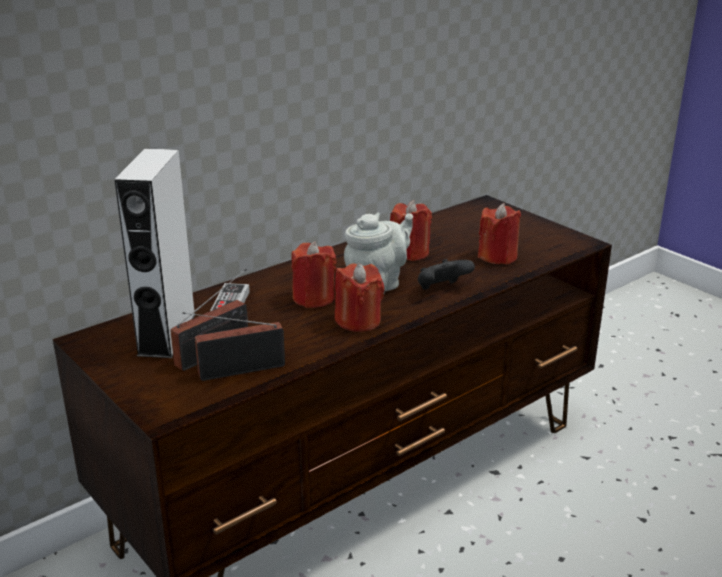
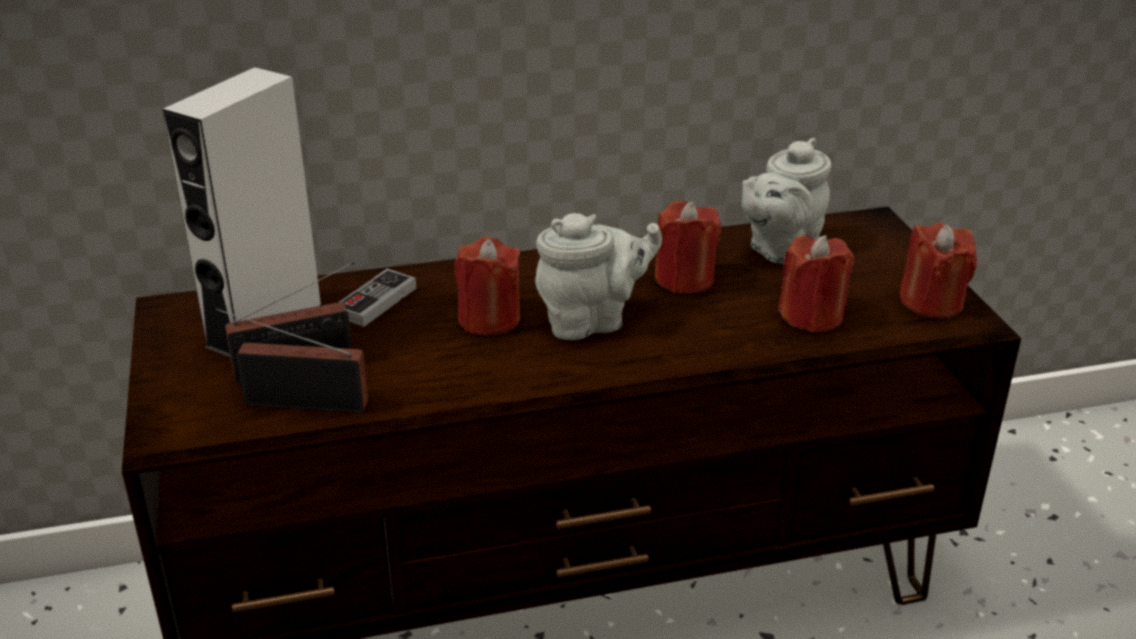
camera: 25 degrees right, 5 degrees up
(358, 321) = (517, 370): red candle -> red candle (931, 302)
(442, 289) = (678, 350): black game controller -> none
(448, 227) = (779, 248): none -> grey teapot

